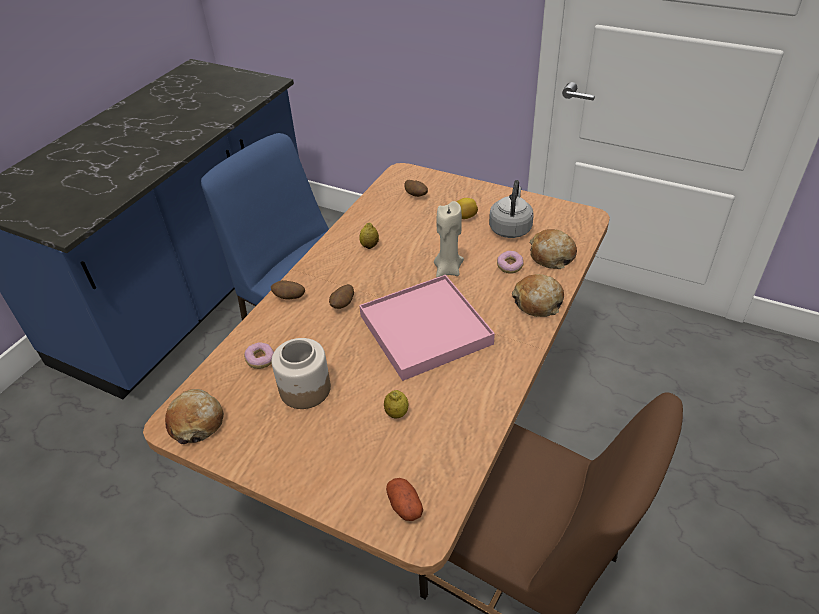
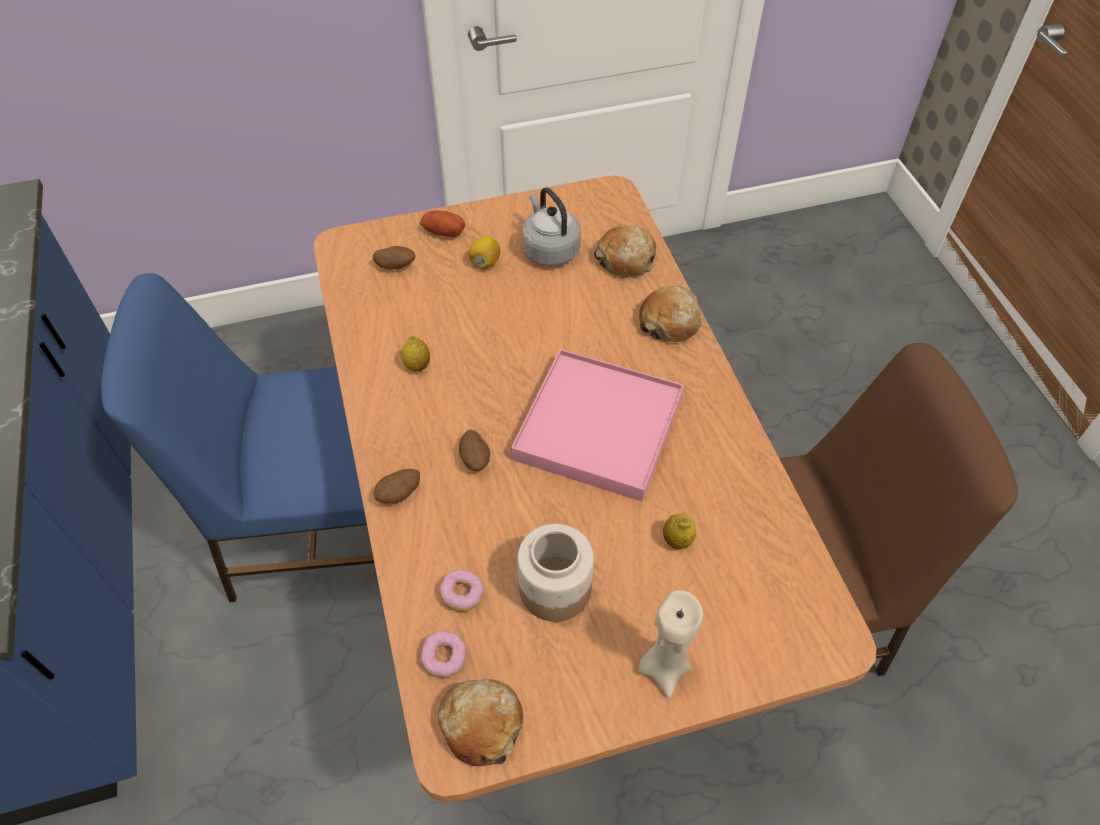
camera: 45 degrees left, 10 degrees up
(404, 505) = (792, 626): potato -> potato (443, 232)
(448, 270) = (541, 341): beige candle -> beige candle (663, 667)
(509, 266) = (599, 298): donut -> donut (444, 658)

